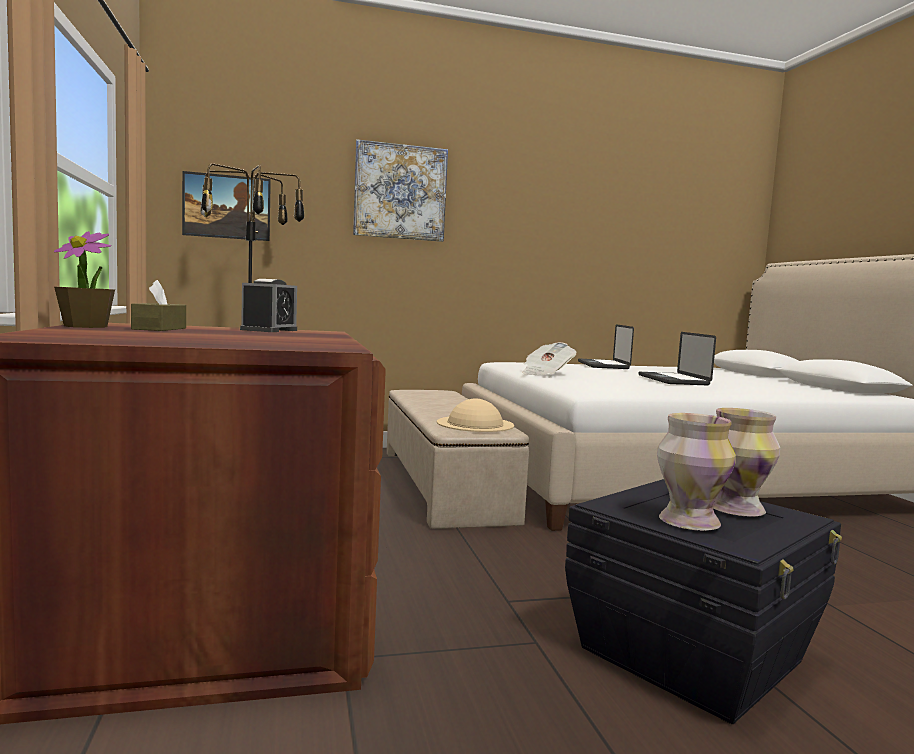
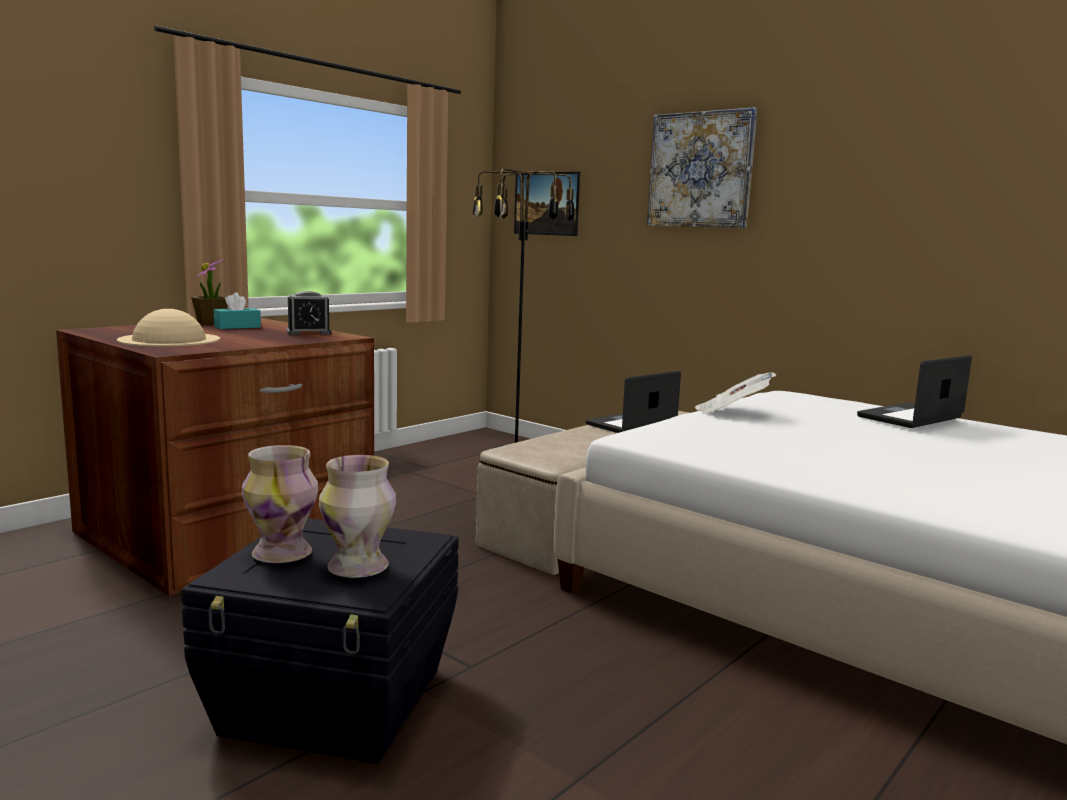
camera: 55 degrees right, 5 degrees up
(159, 329) = (237, 327): brown tissue box -> turquoise tissue box
(475, 424) = (552, 451): beige hat -> beige hat (169, 339)
(673, 380) = (879, 452): laptop -> laptop (631, 424)

